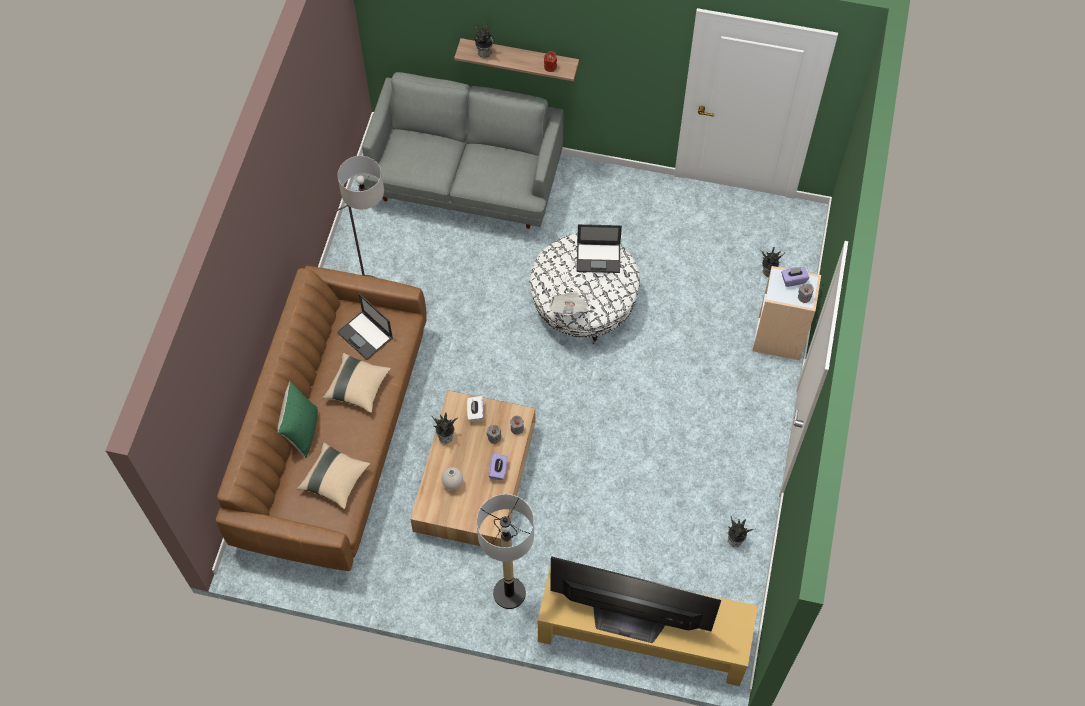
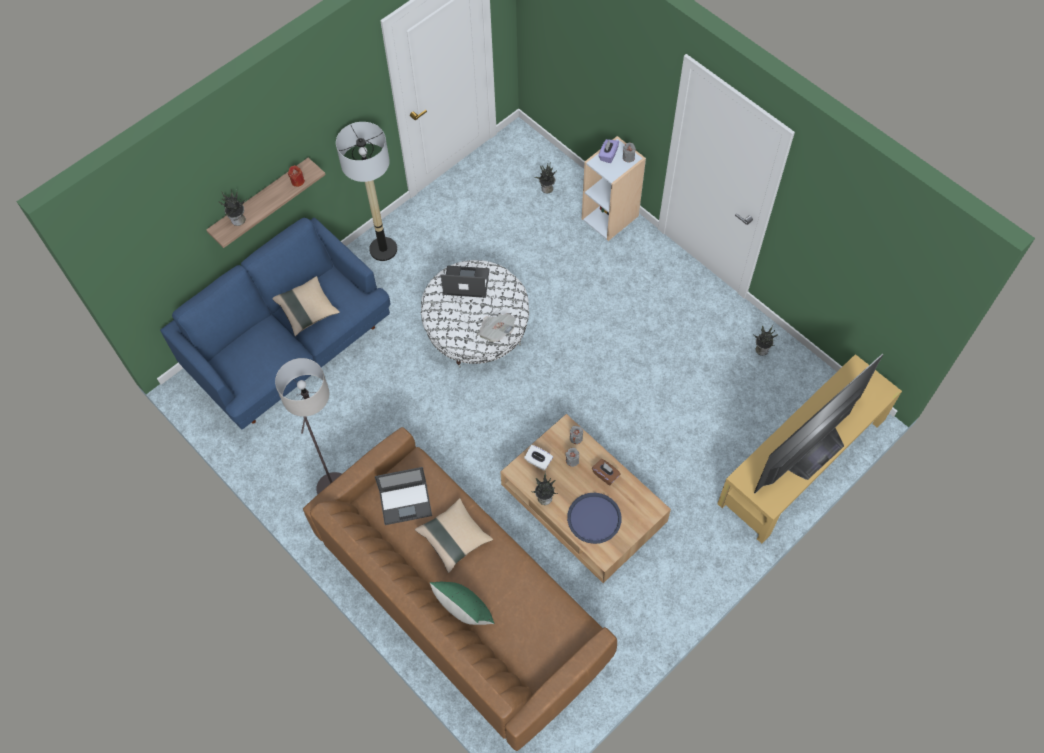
camera: 55 degrees left, 0 degrees up
(335, 480) = (534, 610): beige pillow -> beige pillow (307, 311)
(452, 484) = (594, 518): white vase -> blue tray
(464, 183) = (289, 350): grey sofa -> blue sofa
(498, 470) = (605, 475): purple tissue box -> brown tissue box
(509, 593) = (705, 540): floor lamp -> floor lamp (383, 249)
(599, 257) = (465, 282): laptop -> laptop turned 120 degrees counterclockwise

